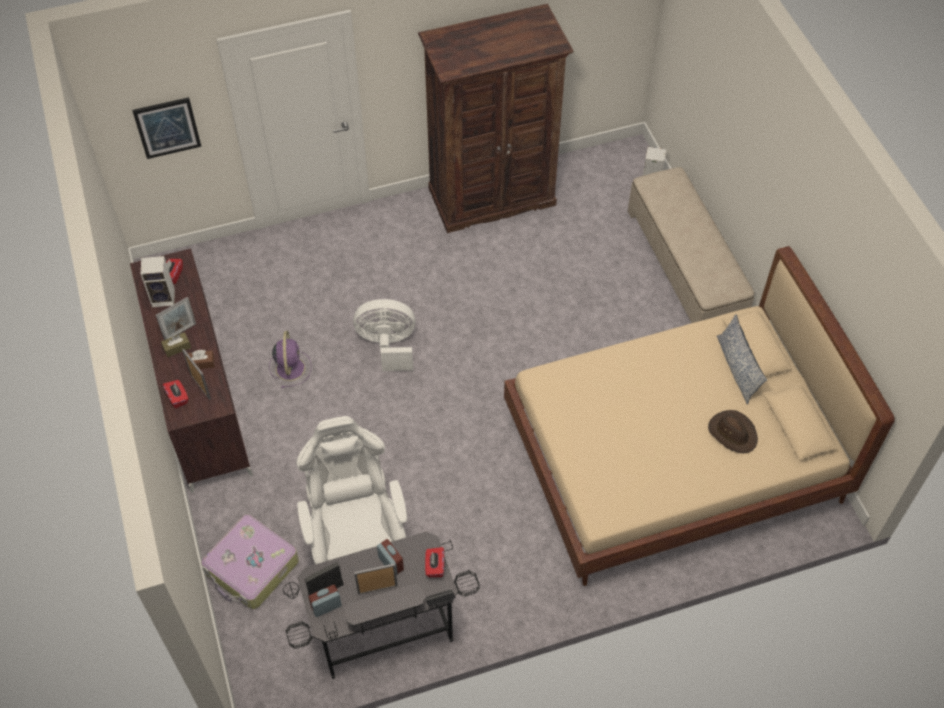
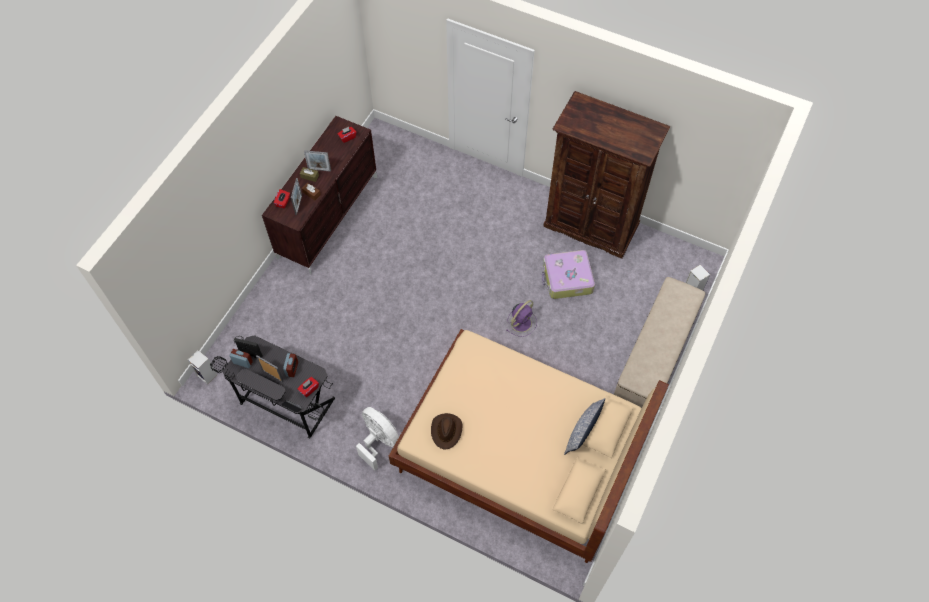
camera: 45 degrees right, 5 degrees up
(164, 297) = (331, 146): speaker -> speaker (208, 375)
(167, 127) = (407, 53): picture -> none
(252, 568) = (263, 319): suitcase -> suitcase (567, 279)
(290, 367) = (386, 234): purple fan -> purple fan (521, 322)
(358, 546) = (318, 352): white office chair -> none
(388, 346) = (444, 263): white fan -> white fan (379, 441)
(732, 433) = (536, 462): brown hat -> brown hat (446, 431)

